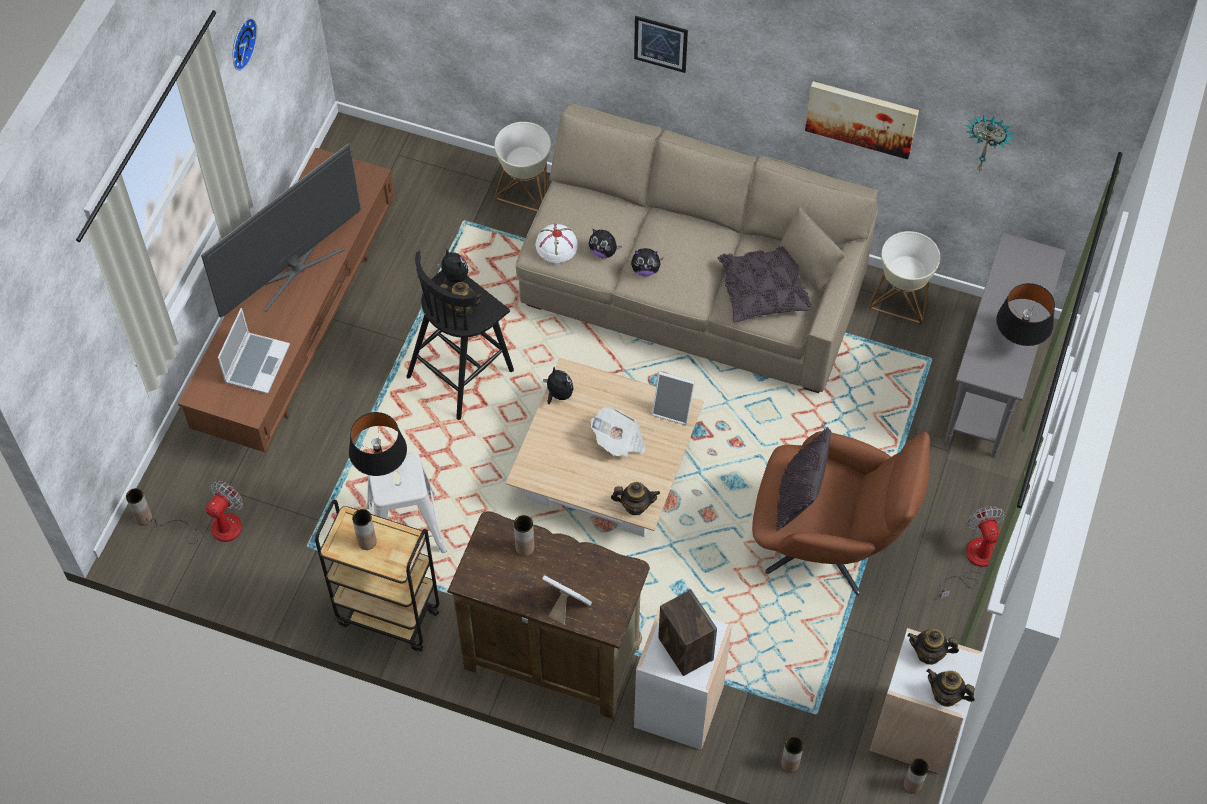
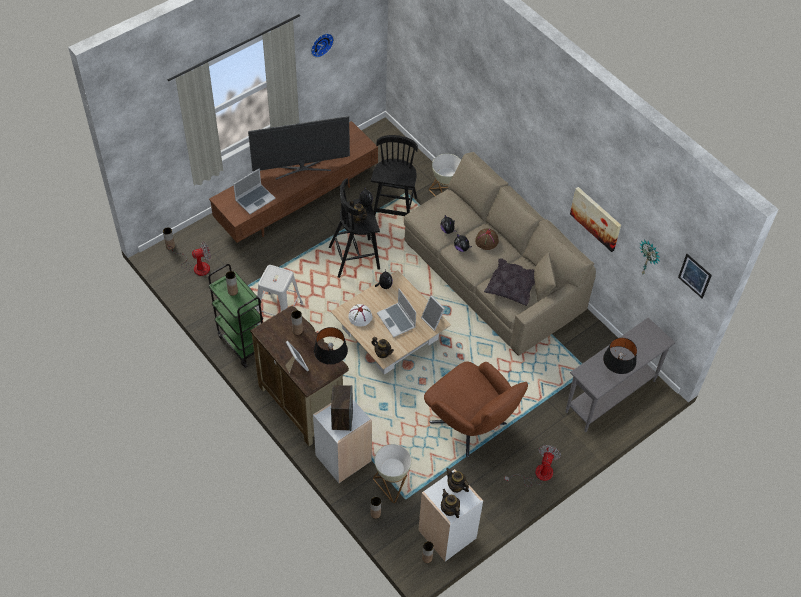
camera: 30 degrees right, 5 degrees down
(381, 468) = (272, 270): black table lamp -> black table lamp (331, 362)
(387, 619) = (241, 346): brown cart -> green cart
(467, 263) = (394, 211): none -> black stool
(556, 246) = (427, 216): white hat -> white hat (360, 316)
(619, 441) = (397, 321): newspaper -> laptop
(660, 44) = (517, 136): picture -> picture (695, 276)
(675, 238) = (486, 241): none -> brown hat
(798, 498) = (457, 388): black pillow -> none
(900, 302) = (592, 335): planter -> planter (392, 485)

